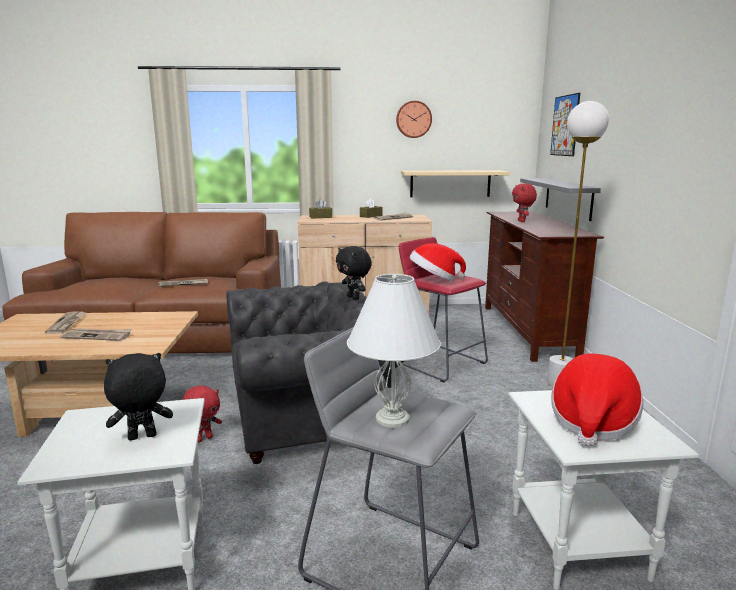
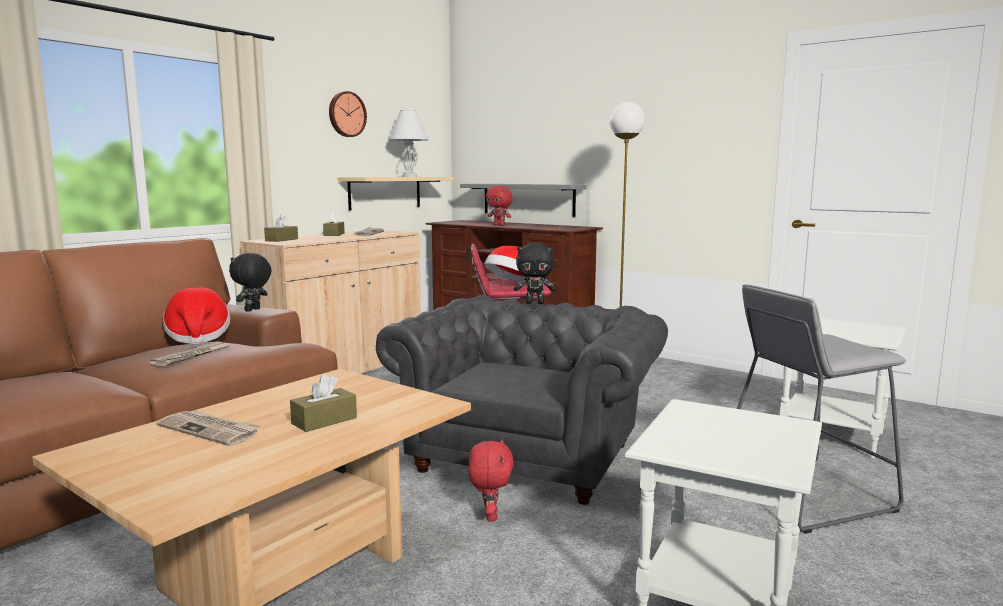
camera: 50 degrees left, 5 degrees down
(98, 336) = (324, 420): newspaper -> brown tissue box
(141, 438) = (752, 429): black plush toy -> black plush toy (253, 310)
(393, 419) = (834, 348): white table lamp -> white table lamp (409, 176)
(565, 125) = (508, 129): picture -> none
(592, 423) = (849, 330): hat -> hat (198, 337)

